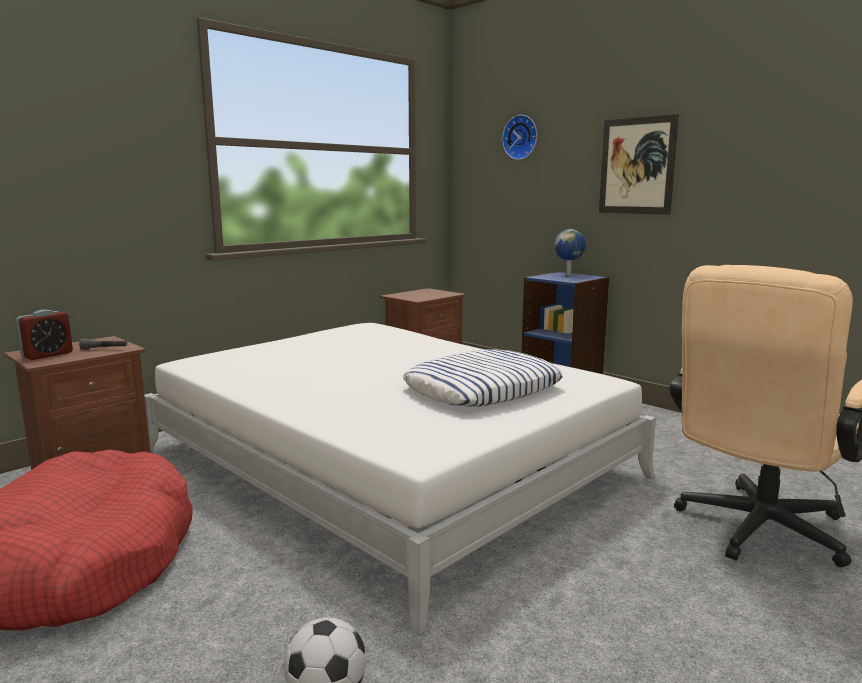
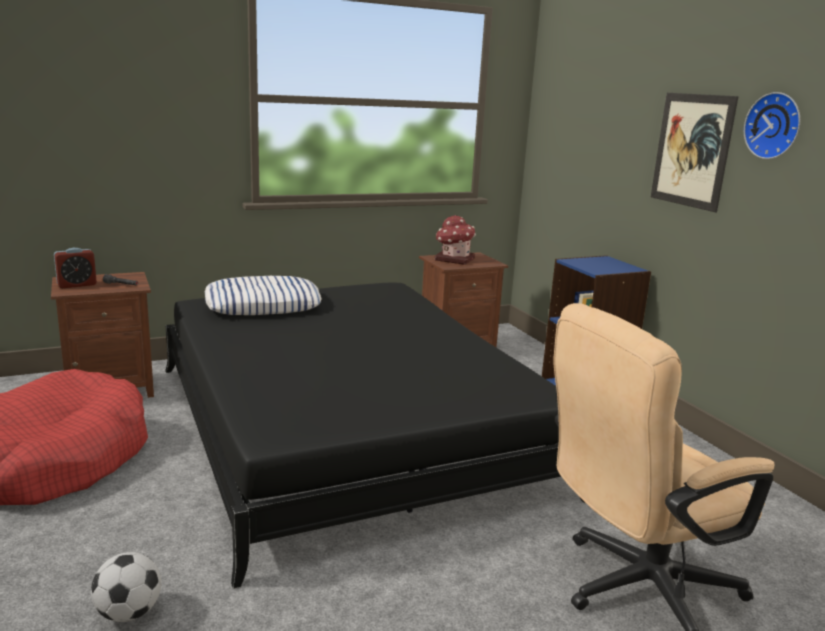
camera: 20 degrees right, 5 degrees up
(387, 462) = (345, 427): white bed -> black bed
(415, 294) = (454, 259): none -> toy house
(483, 389) = (408, 380): pillow -> pillow (263, 305)
(521, 137) = (592, 100): wall clock -> wall clock (774, 126)
(569, 275) = (610, 262): globe -> none

